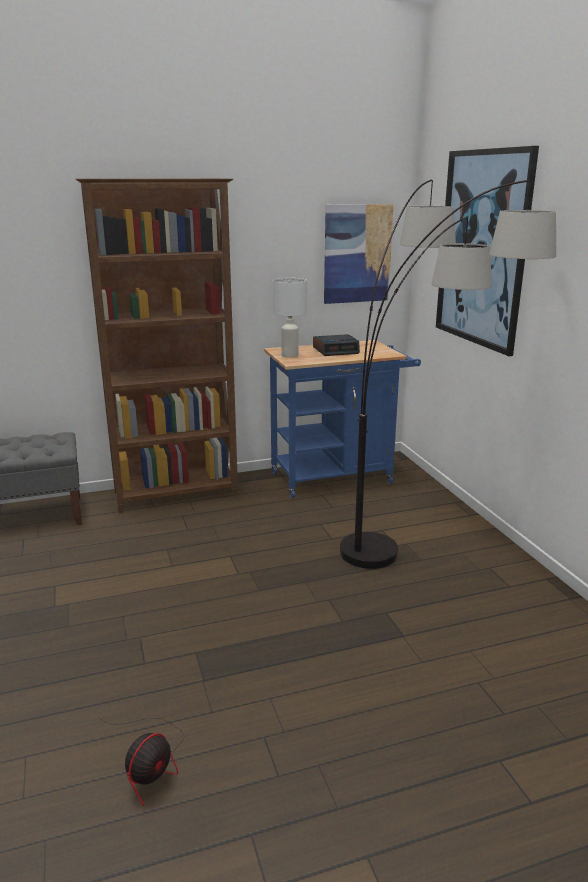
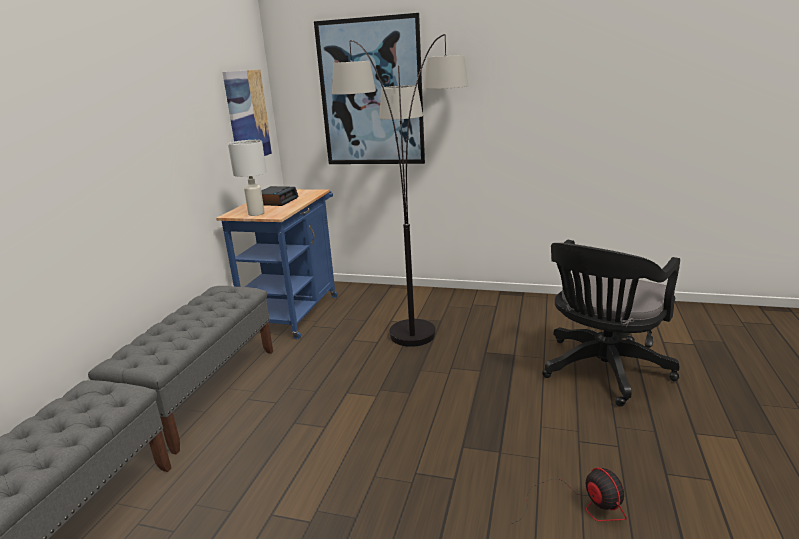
camera: 55 degrees left, 0 degrees up
(177, 494) = (204, 391): brown bookcase -> grey bench
(441, 723) = (601, 371): none -> black office chair

